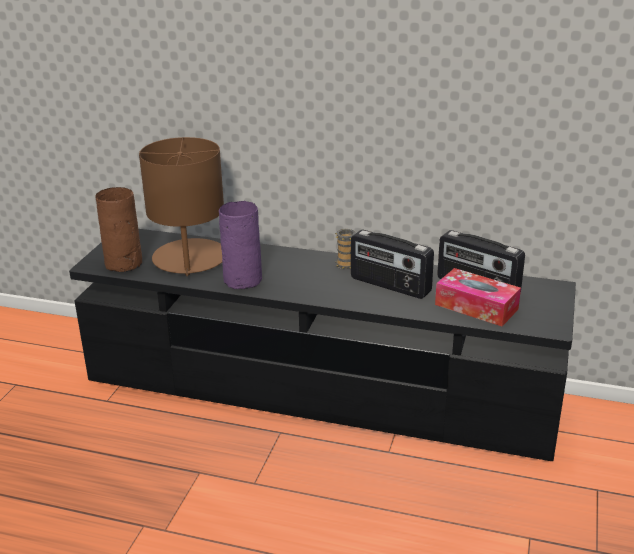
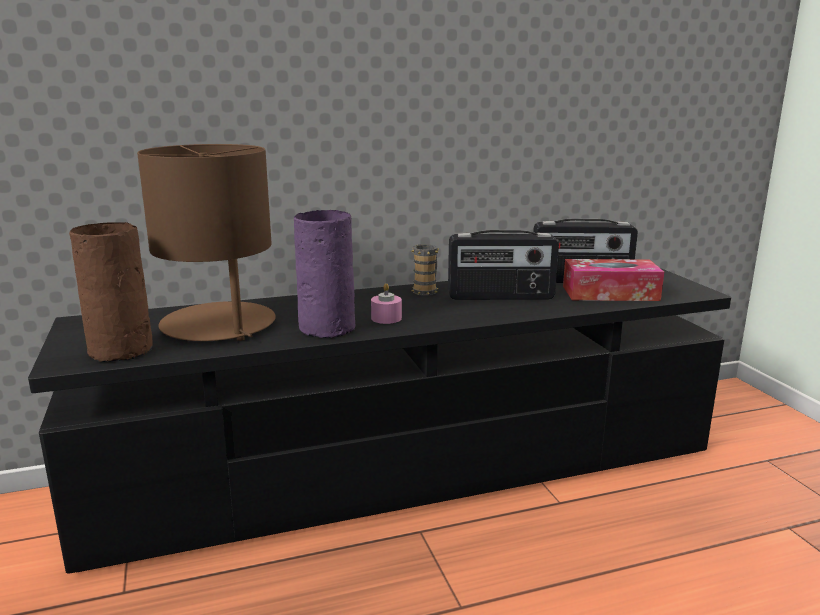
camera: 35 degrees left, 10 degrees down
(287, 282) = (386, 318): none -> pink candle

